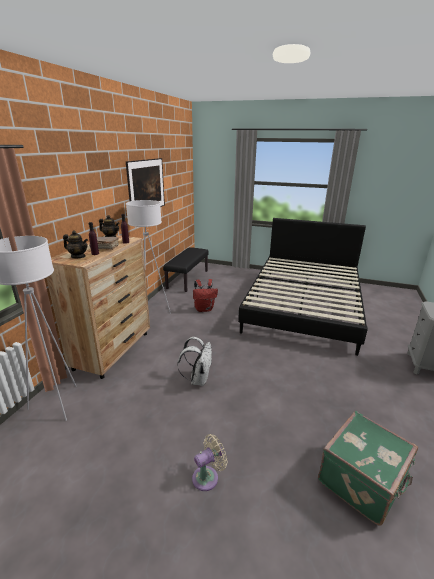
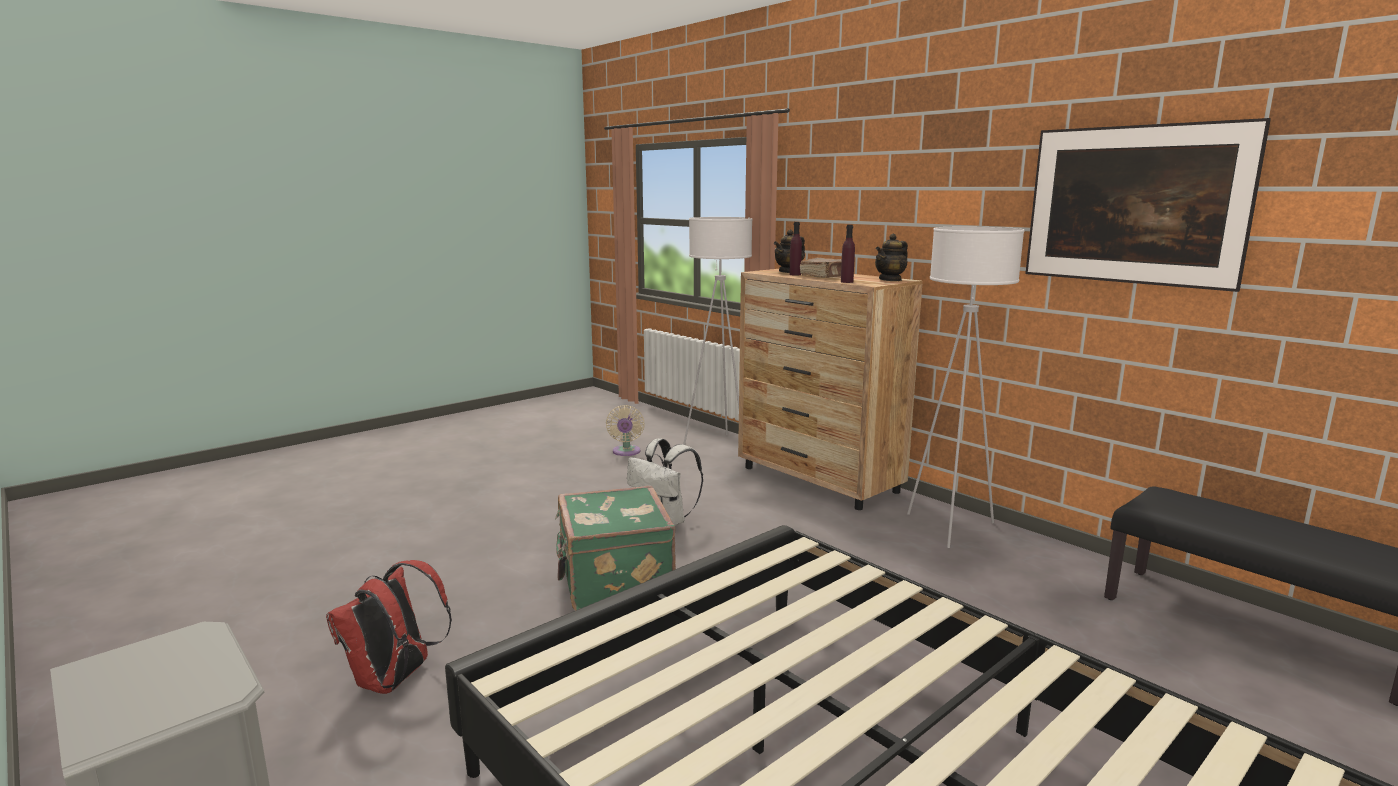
camera: 120 degrees right, 10 degrees down
(204, 309) = (956, 598): red backpack -> red backpack (395, 681)
(208, 477) = (499, 494): beige fan -> beige fan (626, 452)
(363, 481) = (321, 575): green suitcase -> green suitcase (613, 581)

